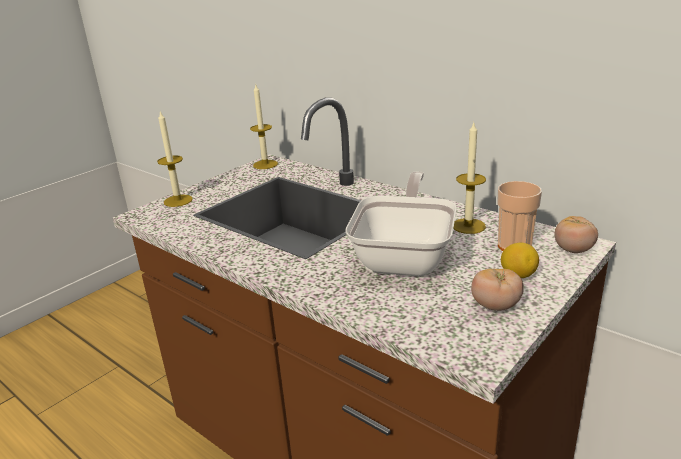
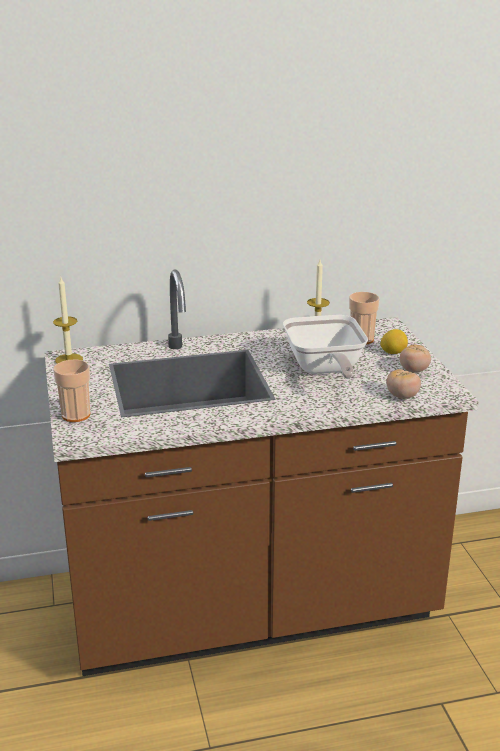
camera: 55 degrees left, 0 degrees up
(178, 201) = (76, 415): candle -> cup
(406, 256) = (324, 370): frying pan -> frying pan turned 150 degrees counterclockwise
(573, 250) = (389, 329): tomato -> tomato (402, 396)

